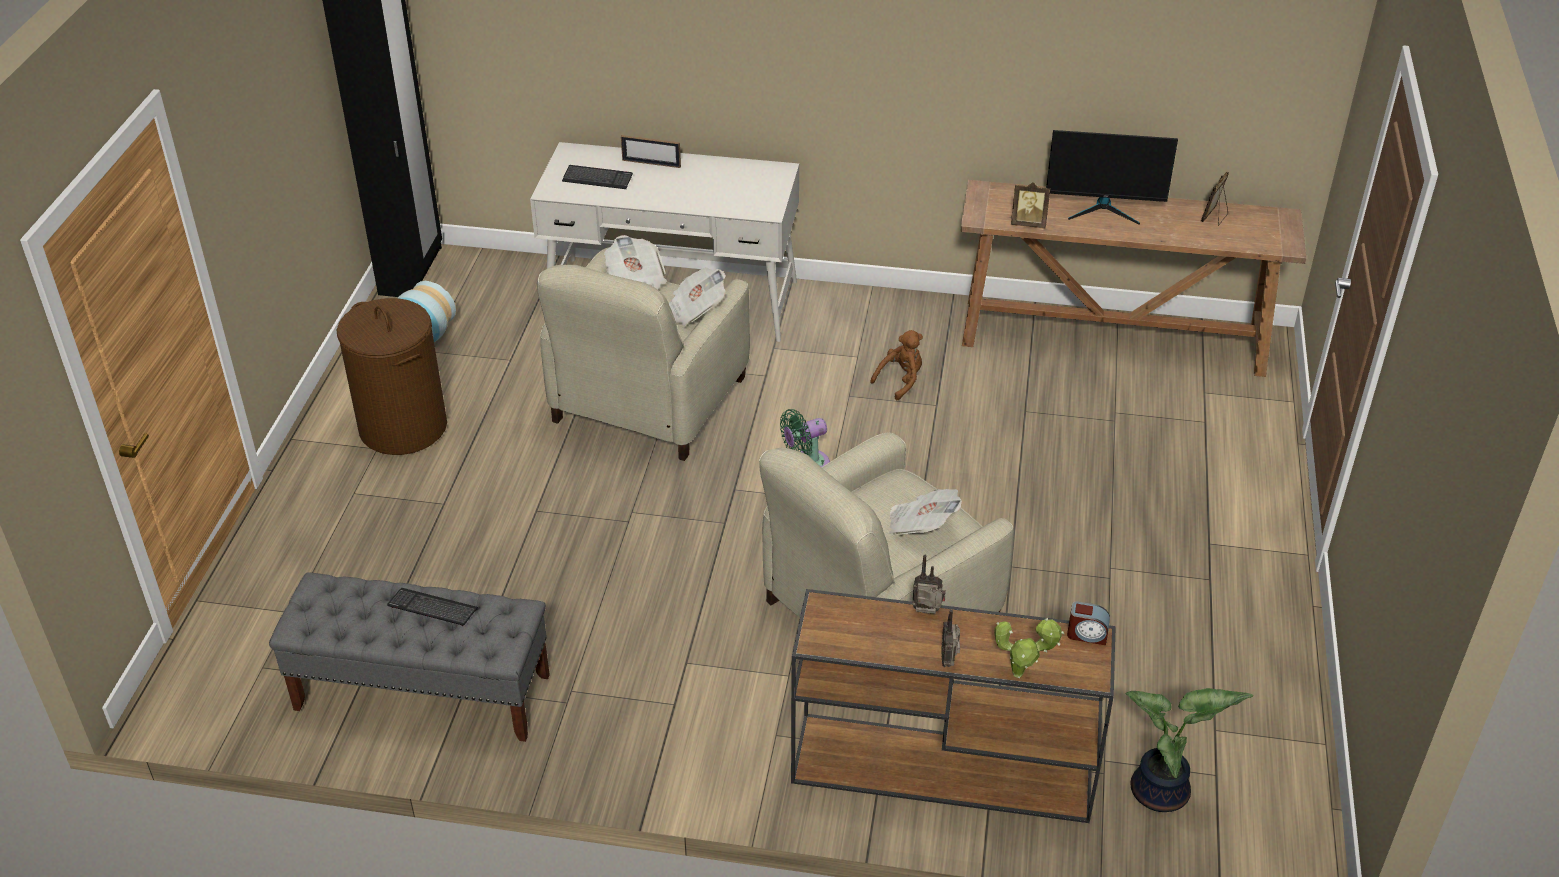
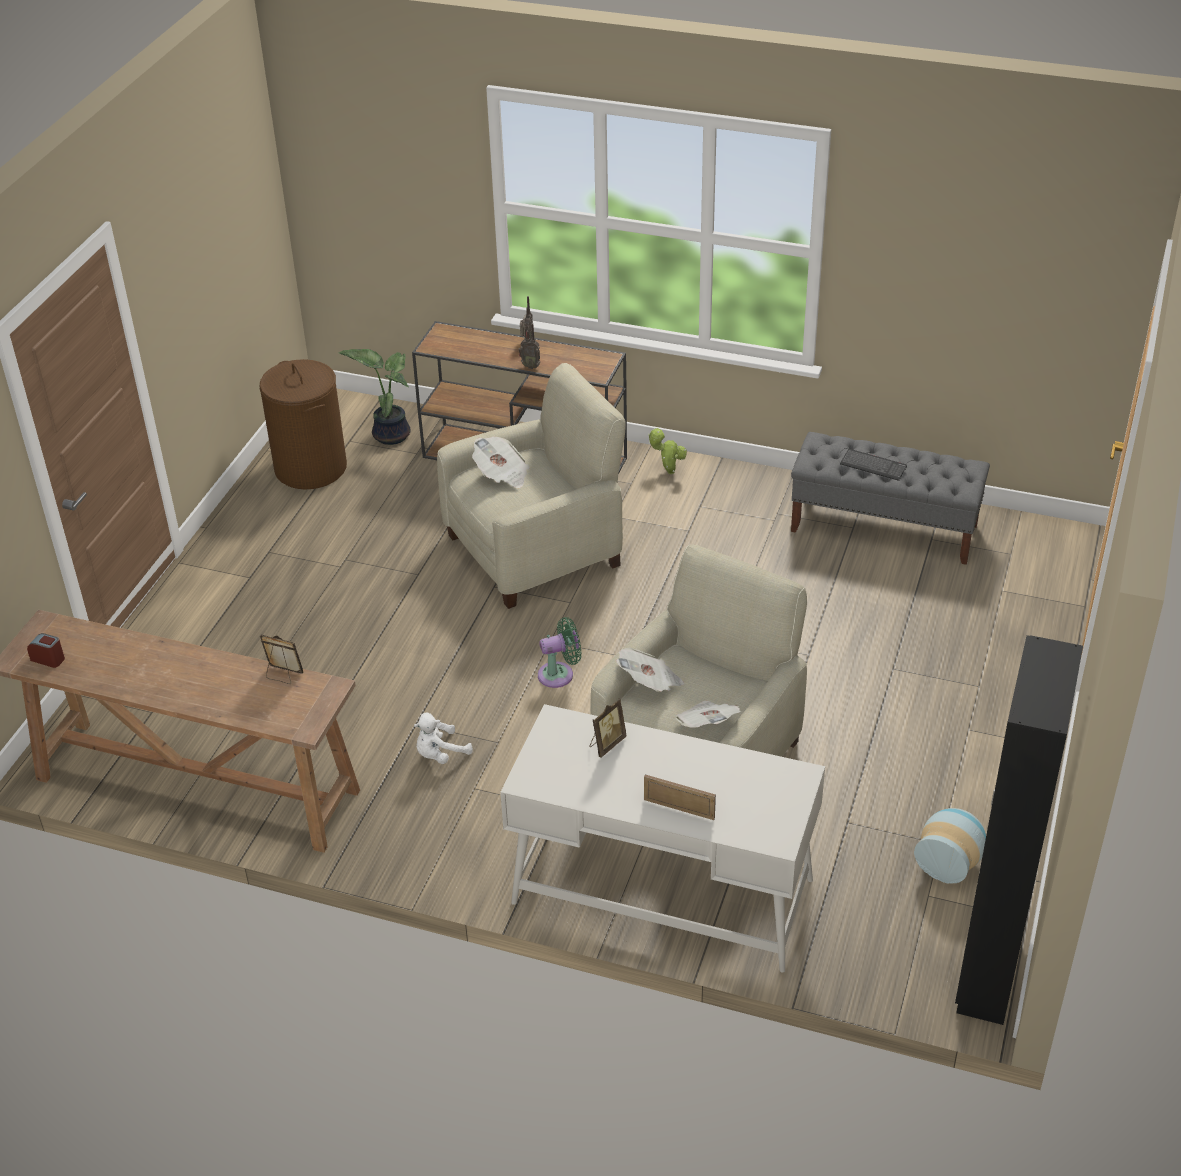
camera: 170 degrees left, 0 degrees up
(402, 427) = (948, 750): brown laundry basket -> brown laundry basket (311, 468)
(597, 179) = (745, 789): keyboard -> none
(901, 381) = (440, 754): brown plush toy -> white plush toy
(1022, 674) = (484, 333): potted plant -> potted plant (668, 472)
(1087, 634) = (433, 349): alarm clock -> alarm clock (48, 659)
(1104, 210) = (192, 686): monitor -> none
(1214, 217) = (86, 664): picture frame -> picture frame (606, 744)

